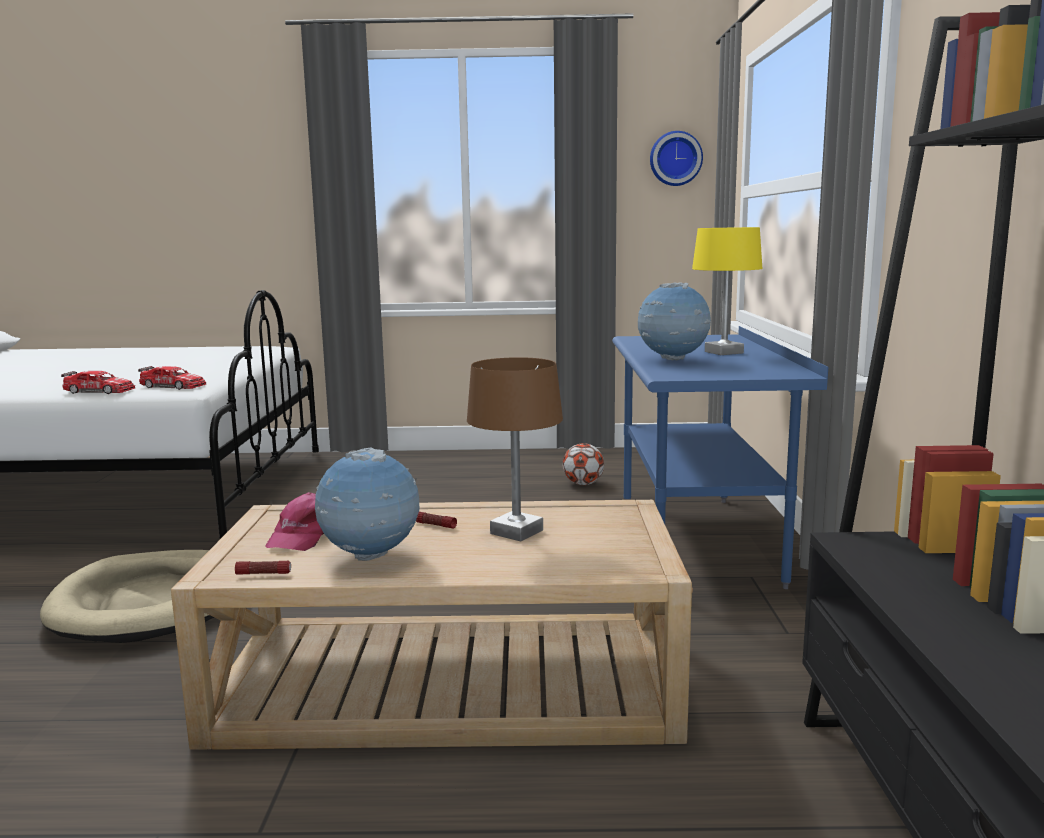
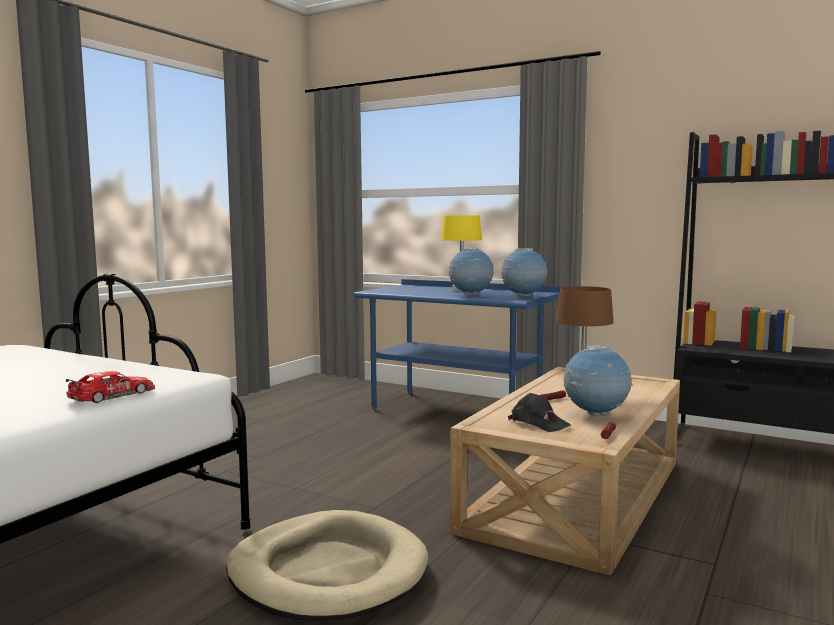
camera: 60 degrees left, 5 degrees down
(173, 386) = (161, 377): toy car -> none
(303, 536) = (538, 423): pink cap -> black cap
(583, 484) = (318, 410): football -> none
(675, 158) = (284, 167): wall clock -> none
(707, 374) = (523, 297): none -> globe

